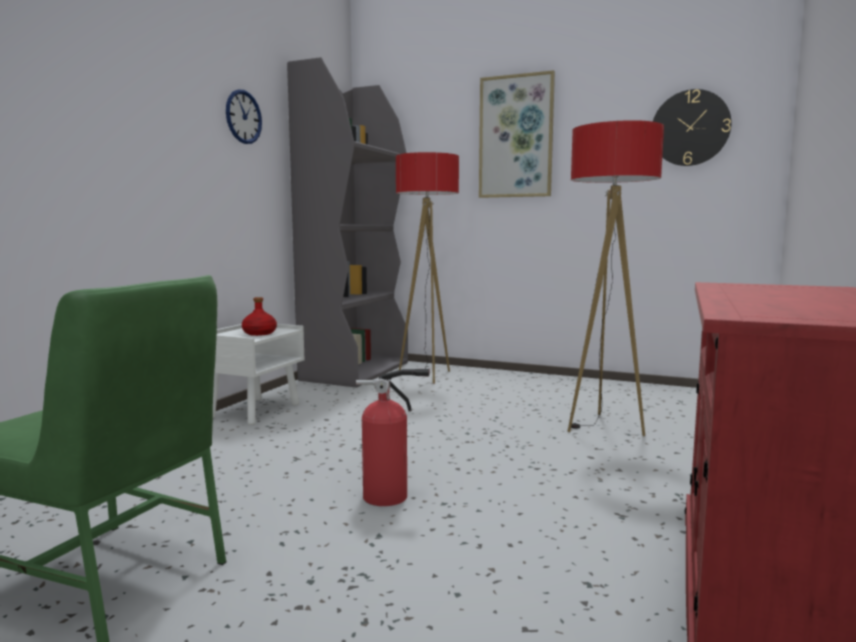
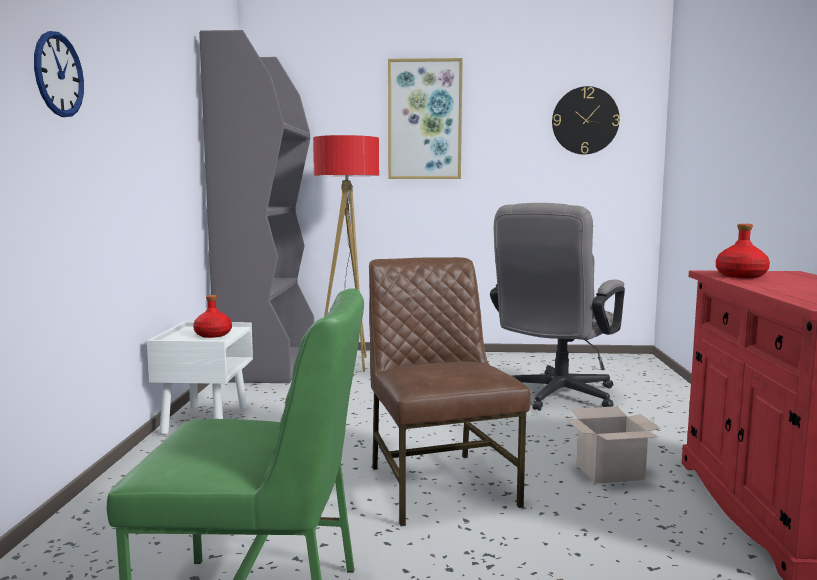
camera: 20 degrees left, 0 degrees up
(243, 117) = (170, 93): wall clock -> wall clock (58, 75)
(390, 496) = (439, 485): fire extinguisher -> brown chair
(584, 513) = (609, 473): none -> cardboard box
(603, 427) = (555, 397): floor lamp -> grey office chair
(741, 288) = (740, 276): none -> red bottle

